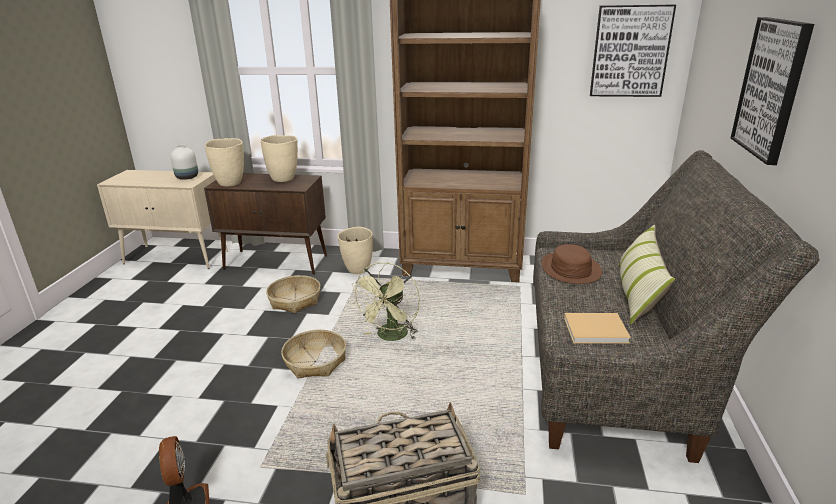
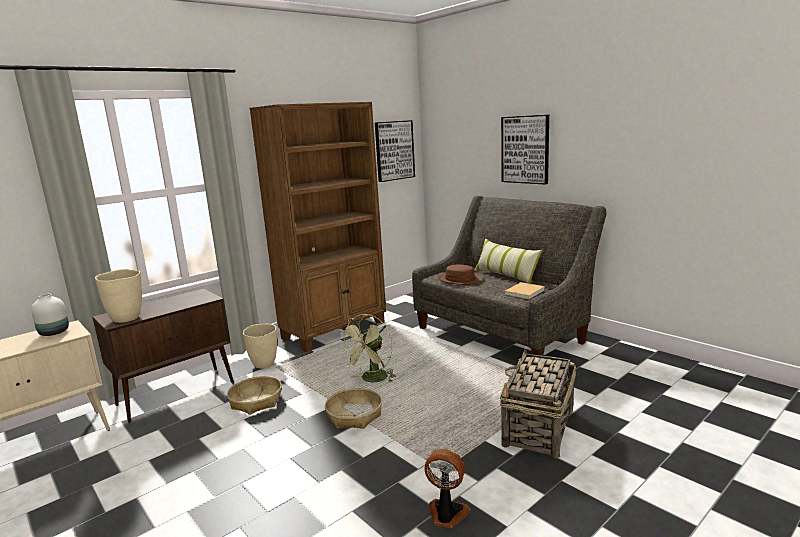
camera: 50 degrees left, 10 degrees down
(283, 178) = (175, 300): beige vase -> none
(391, 337) = (372, 380): green fan -> green fan turned 60 degrees clockwise

